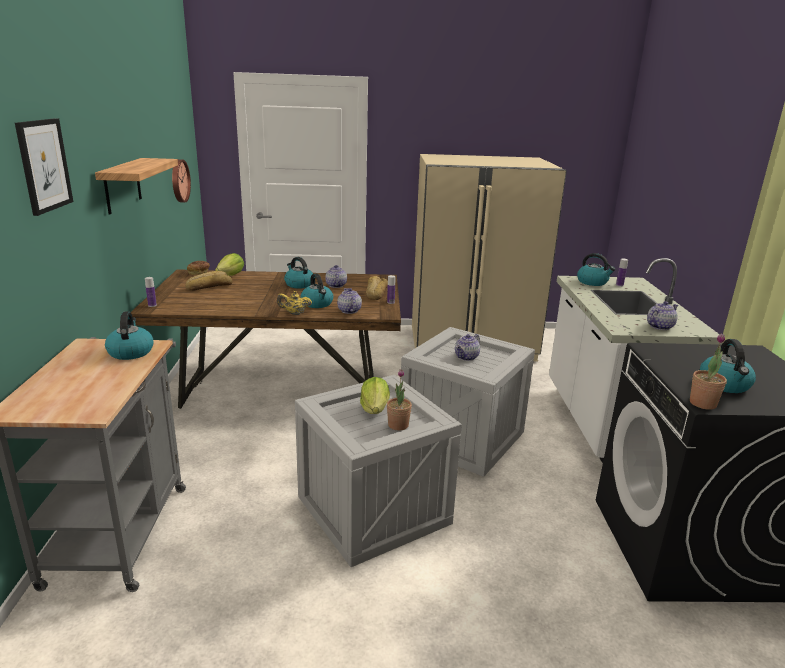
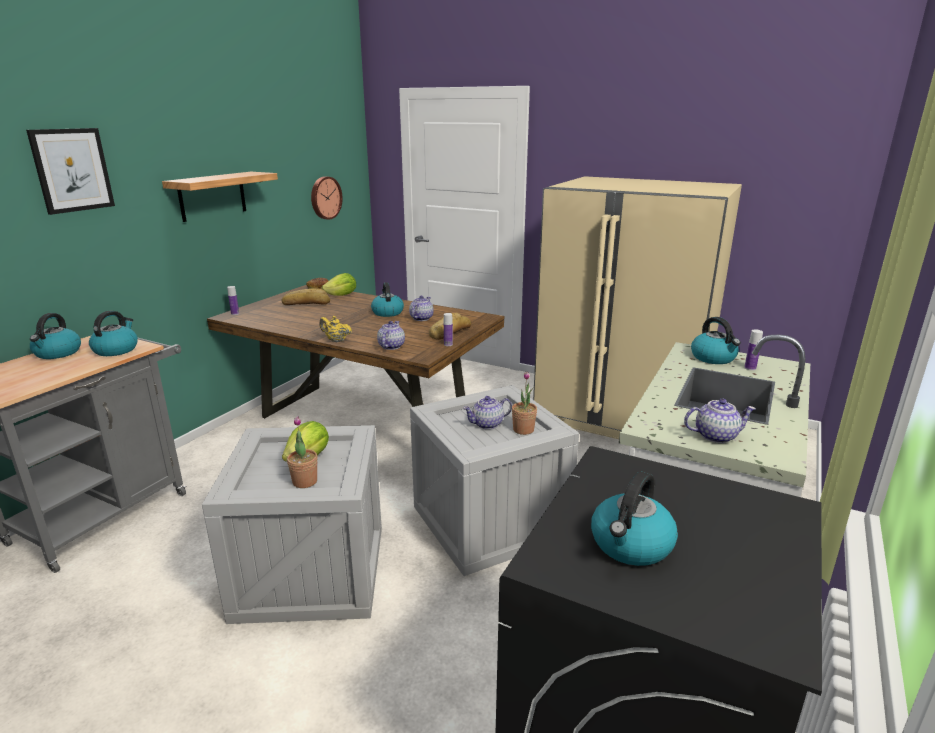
camera: 30 degrees right, 0 degrees up
(317, 304) = (372, 334): kettle -> kettle (57, 353)
(702, 403) = (539, 562): potted plant -> potted plant (523, 430)

